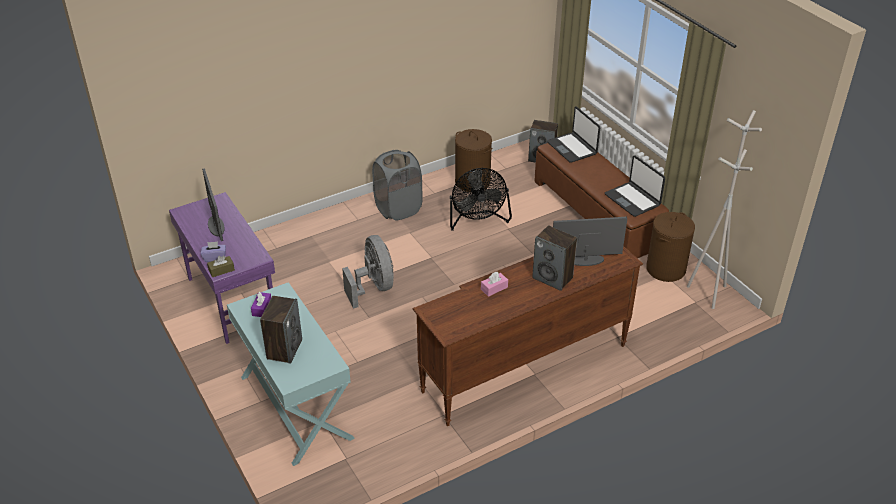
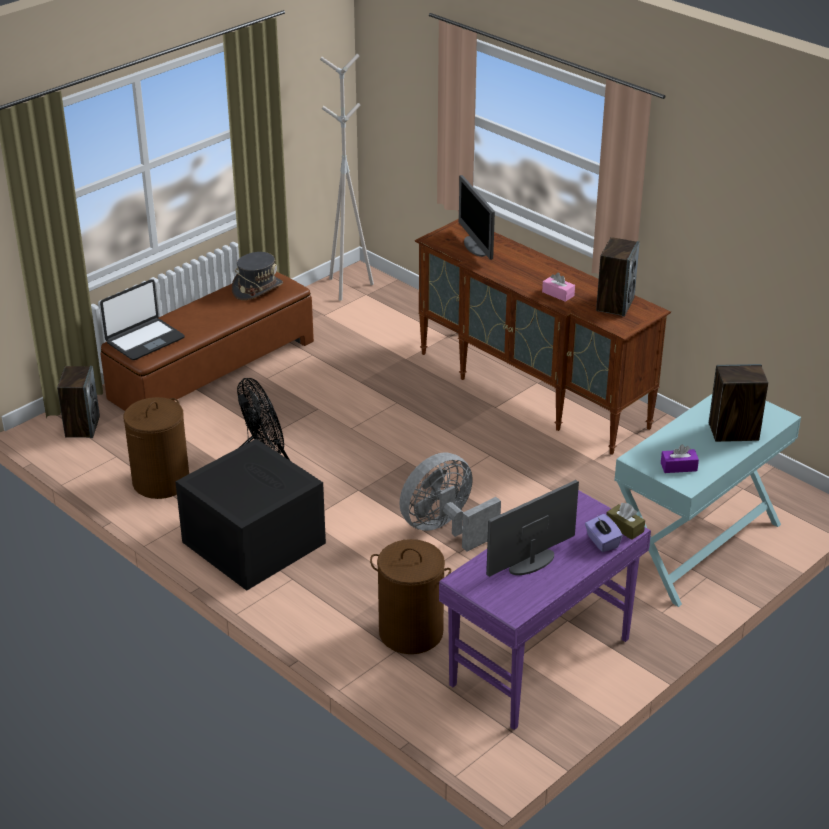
camera: 105 degrees left, 5 degrees down
(398, 209) = (251, 542): grey laundry basket -> black storage box
(553, 278) = (518, 262): speaker -> speaker (615, 304)
(632, 200) = (257, 288): laptop -> grey hat
(666, 269) = (313, 315): brown laundry basket -> brown laundry basket (410, 632)

